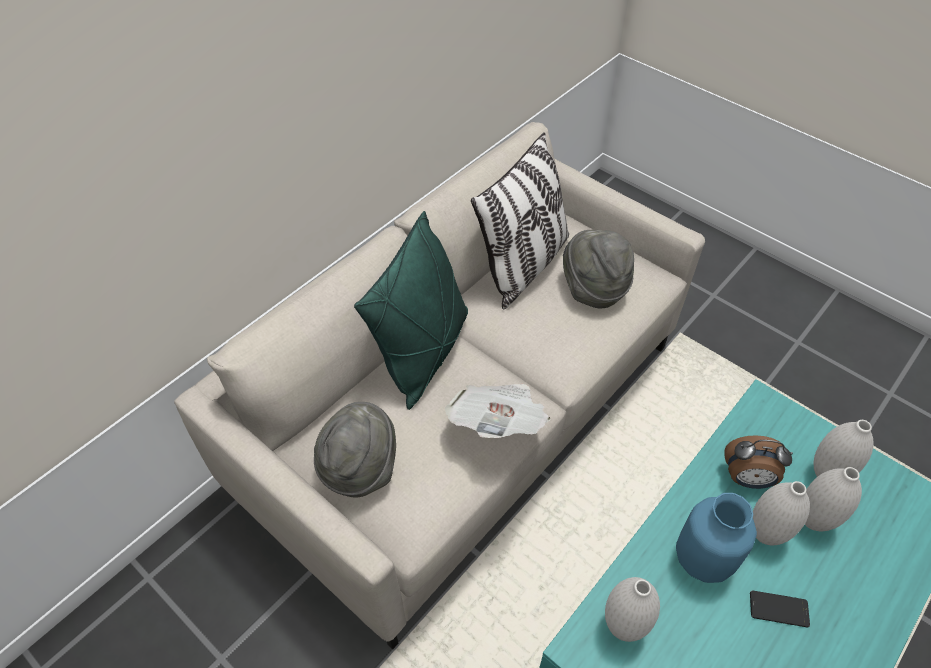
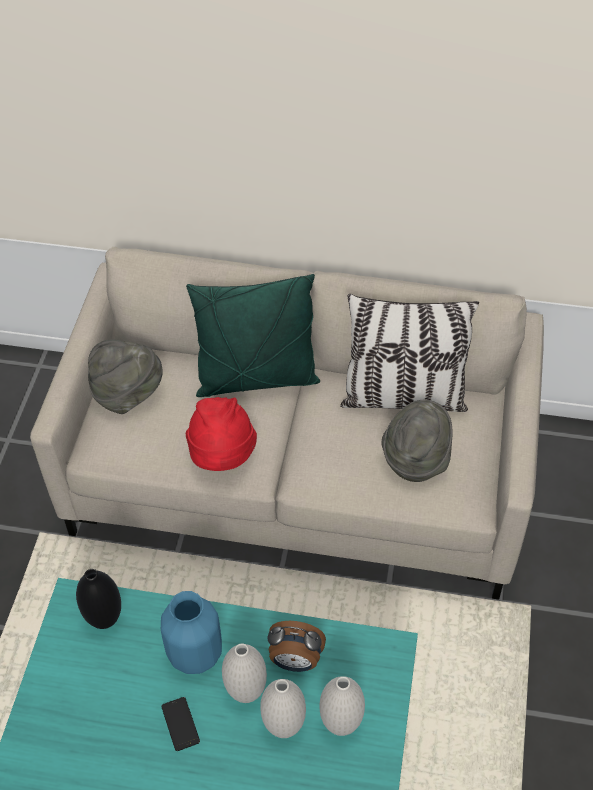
camera: 60 degrees right, 0 degrees up
(499, 423) = (222, 457): newspaper -> red hat
(623, 626) = (105, 620): white vase -> black vase
(747, 479) = (295, 661): alarm clock -> alarm clock turned 60 degrees counterclockwise

